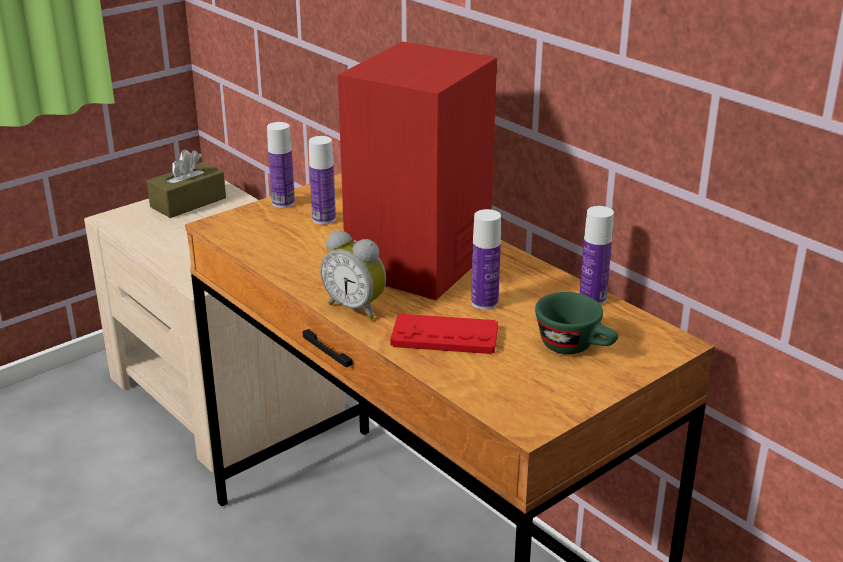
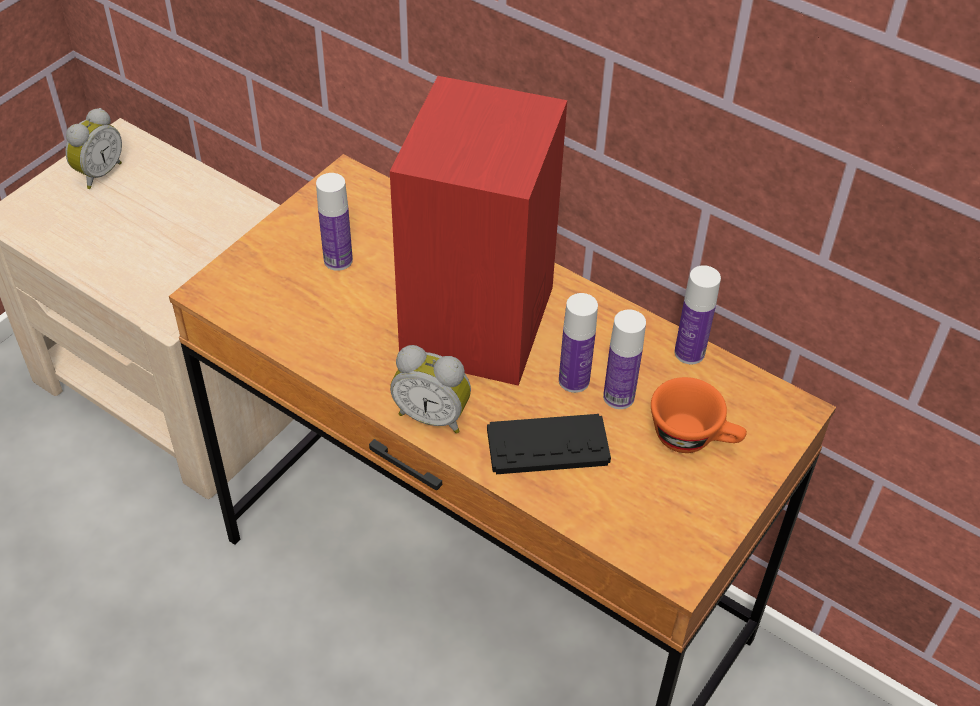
camera: 15 degrees left, 20 degrees up
(188, 202) = (98, 173): brown tissue box -> alarm clock
(283, 203) = (277, 237): bottle -> bottle (618, 397)
(444, 336) = (548, 446): red game controller -> black game controller
(575, 347) = (693, 437): green cup -> orange cup

